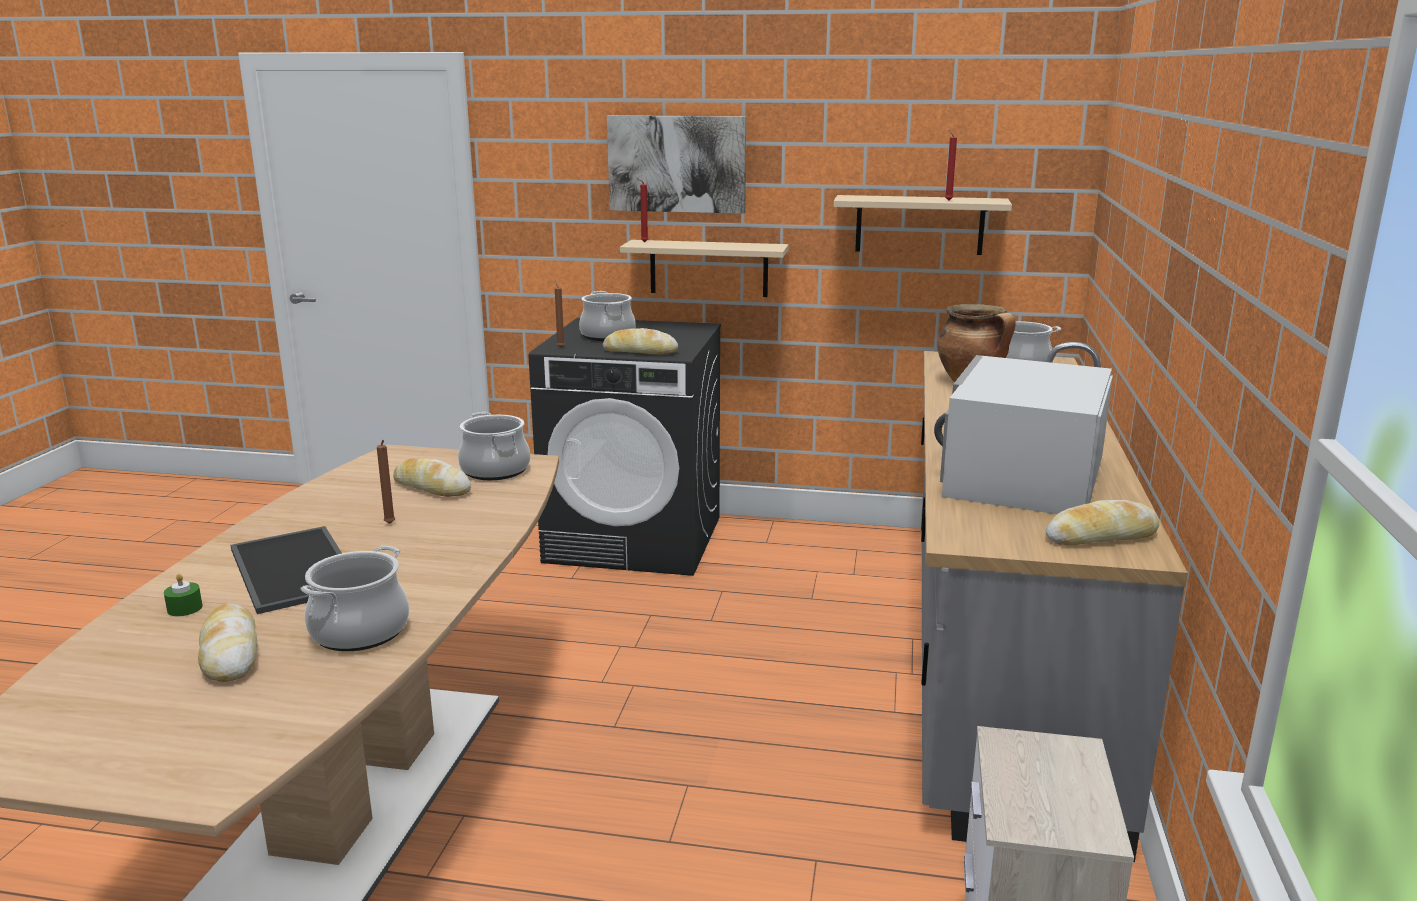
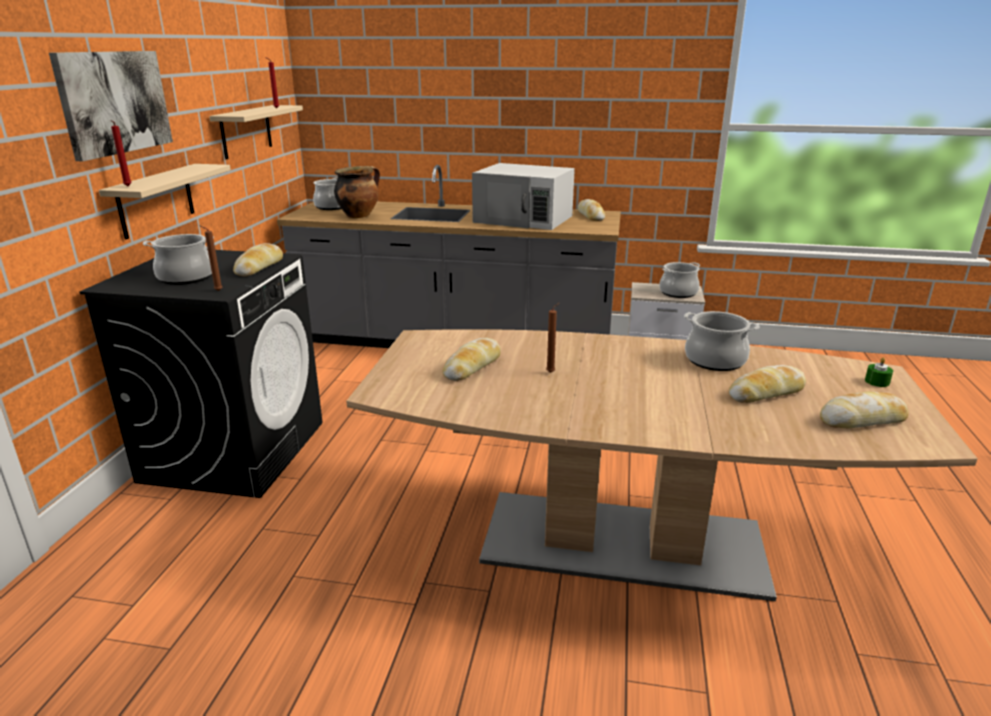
camera: 90 degrees left, 5 degrees up
(90, 713) = (862, 420): none -> bread
(185, 608) = (722, 422): green candle -> green candle (877, 381)
(297, 569) = (641, 393): tray -> none
(495, 470) = (434, 347): cooking pot -> cooking pot (678, 292)

